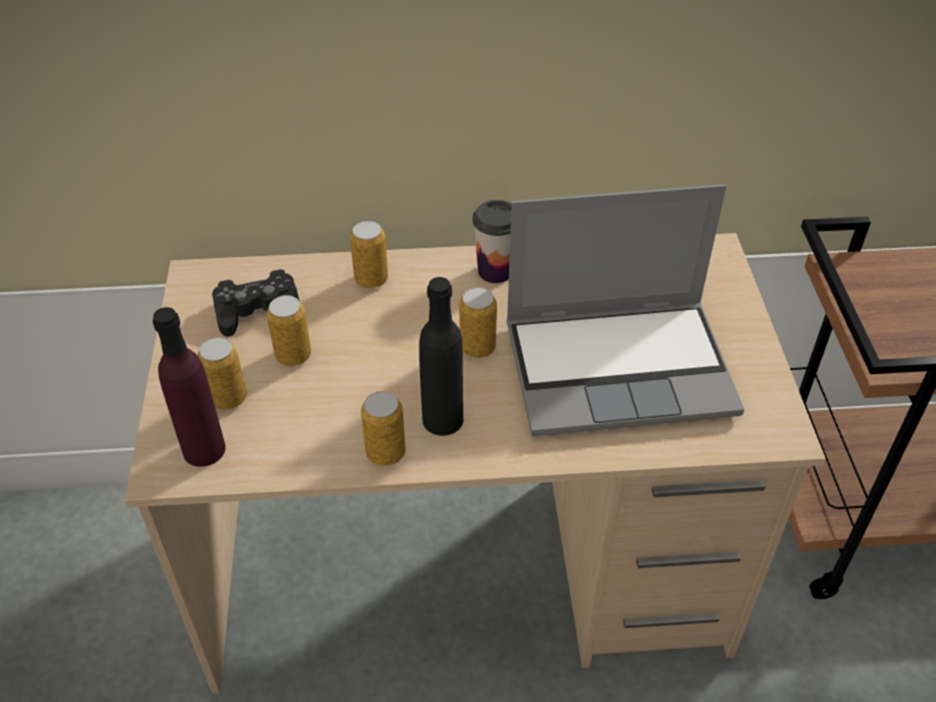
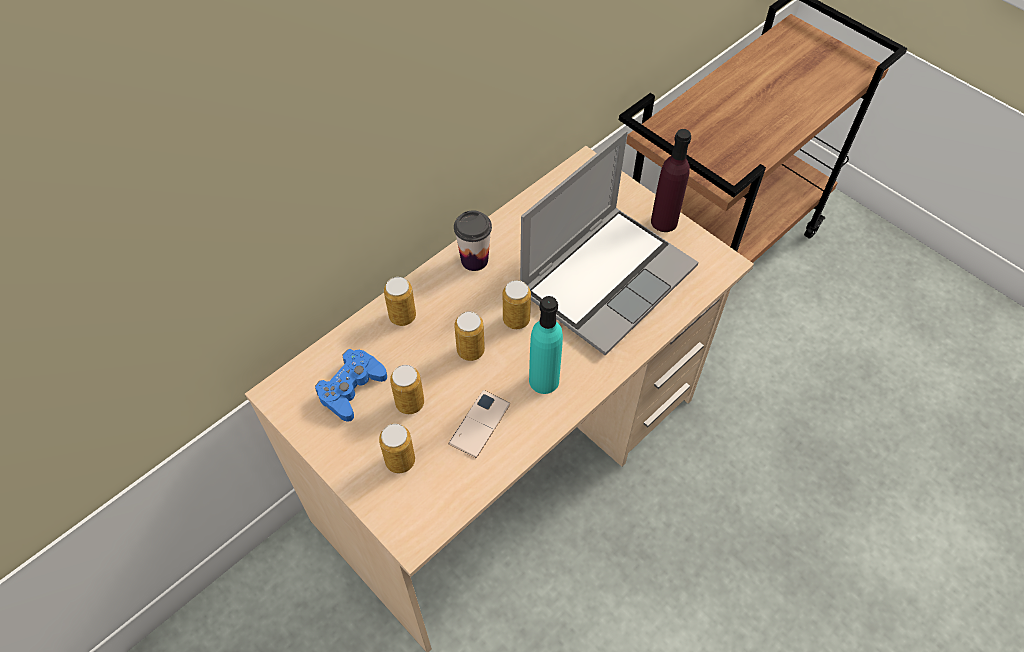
camera: 40 degrees left, 10 degrees up
(204, 449) = (423, 504): purple bottle -> purple bottle (664, 221)
(258, 311) = (351, 388): black game controller -> blue game controller
(335, 416) = (479, 424): none -> phone
(385, 453) = (533, 425): can -> can (470, 350)
(442, 419) = (544, 380): black bottle -> turquoise bottle

